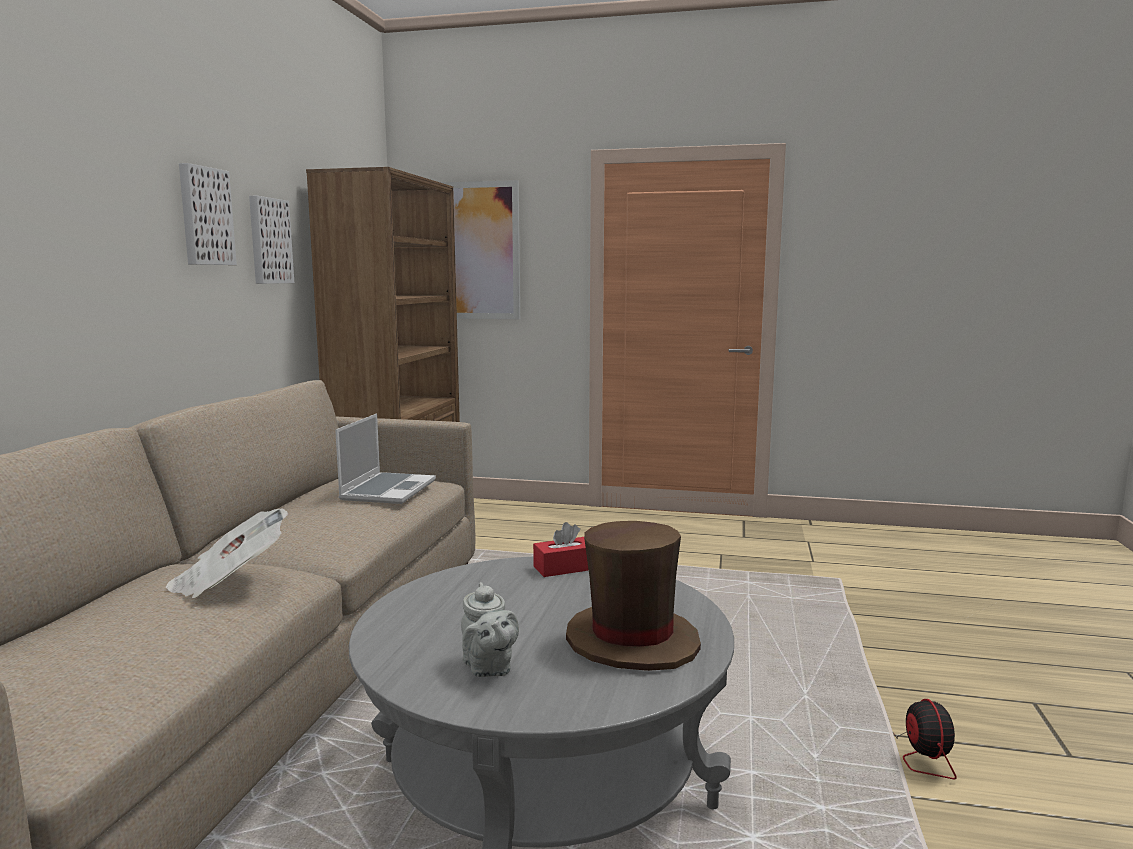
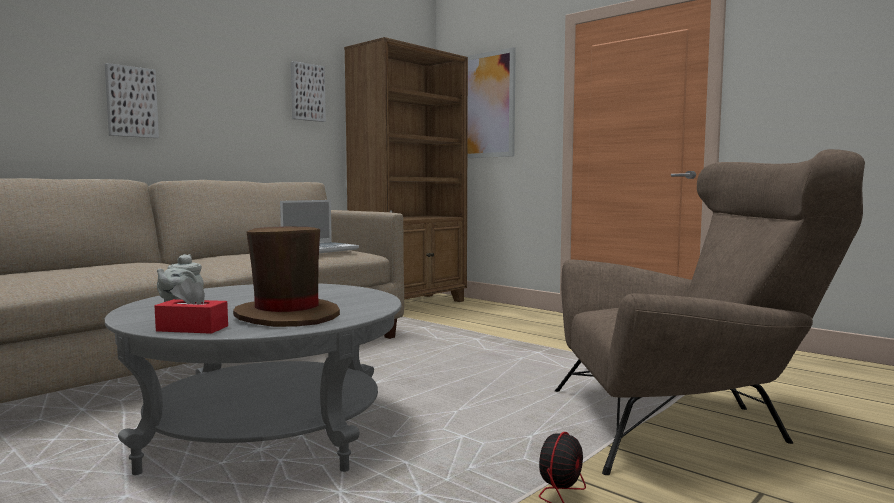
camera: 30 degrees right, 5 degrees down
(204, 216) = (249, 72): picture -> picture (131, 102)
(229, 581) = (136, 264): newspaper -> none
(564, 568) = (344, 289): red tissue box -> red tissue box (192, 328)
(892, 639) = (685, 424): none -> brown armchair

